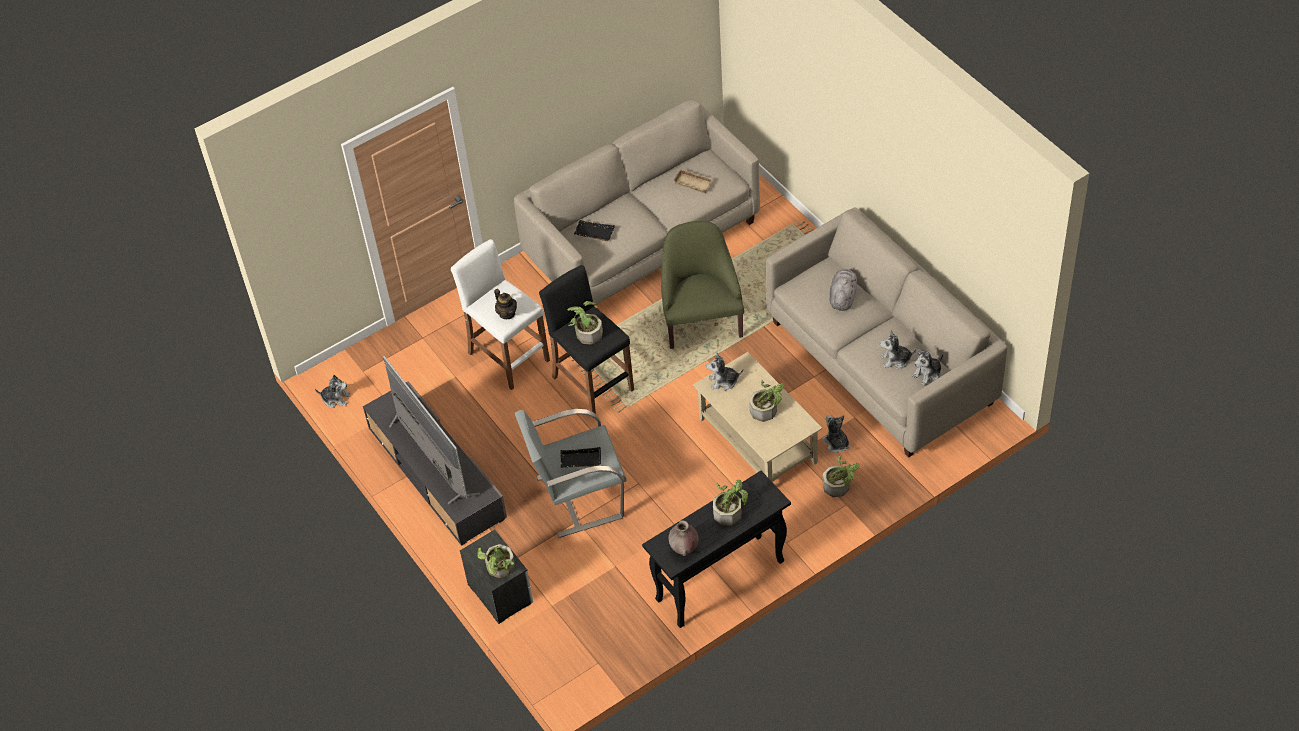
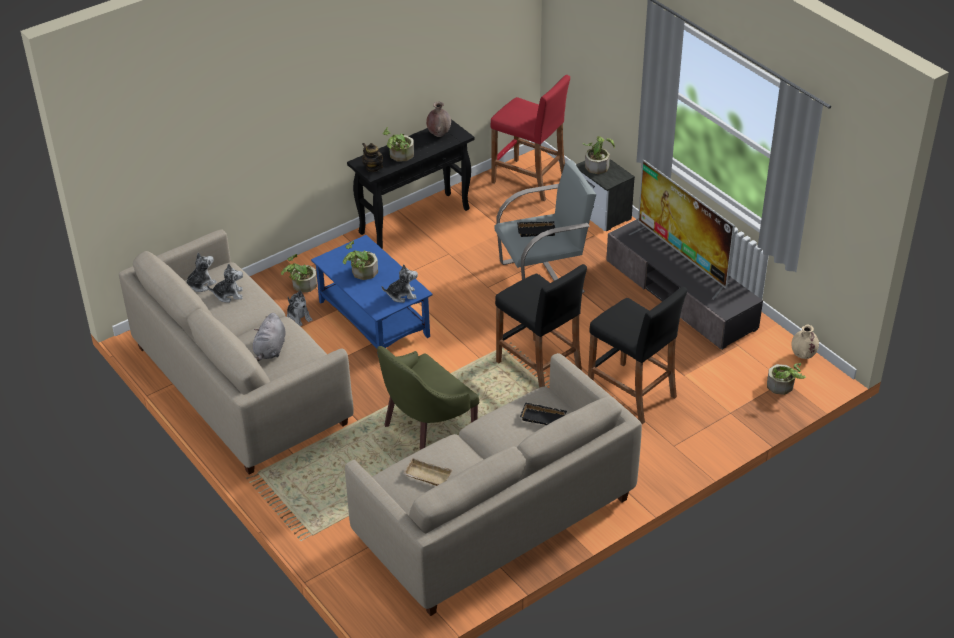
camera: 175 degrees right, 10 degrees down
(336, 399) = (803, 356): plush toy -> beige vase
(507, 313) = (625, 311): teapot -> teapot (373, 168)
(508, 356) = (632, 393): white stool -> black stool
(580, 650) = (529, 180): none -> red stool
(587, 332) = (538, 295): potted plant -> potted plant (783, 387)
(701, 320) = (426, 427): green armchair -> green armchair turned 60 degrees clockwise
(758, 441) = (373, 319): beige coffee table -> blue coffee table

